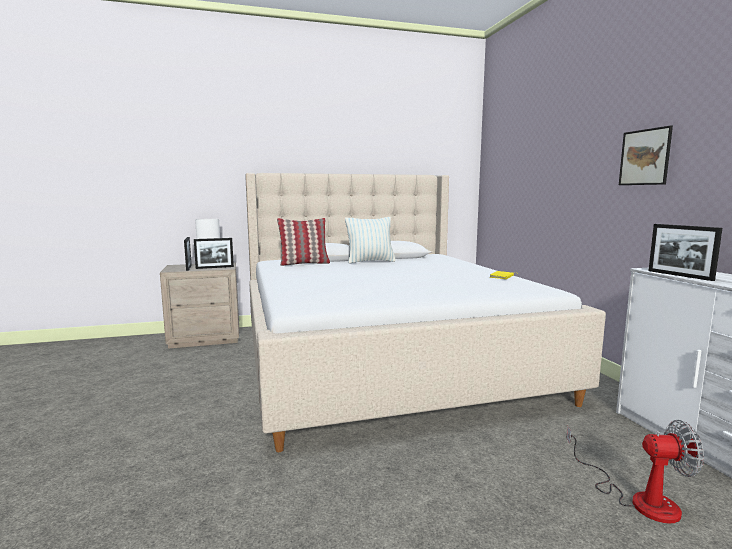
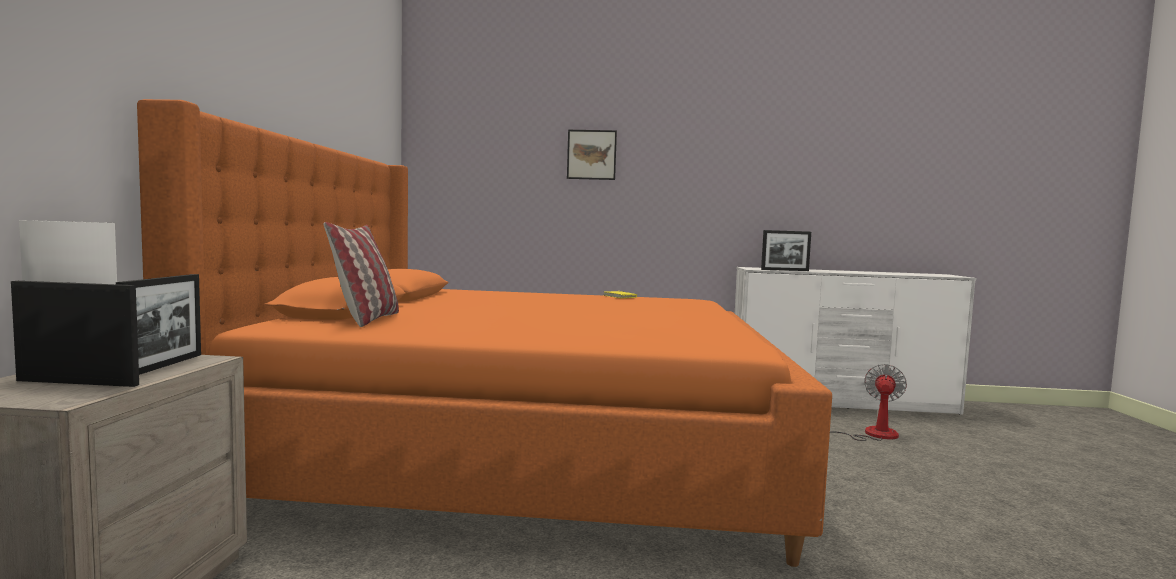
camera: 70 degrees left, 5 degrees down
(370, 261) = (424, 303): pillow -> none
(385, 358) = (522, 448): beige bed -> orange bed
(644, 157) = (690, 173): picture -> picture (591, 155)

